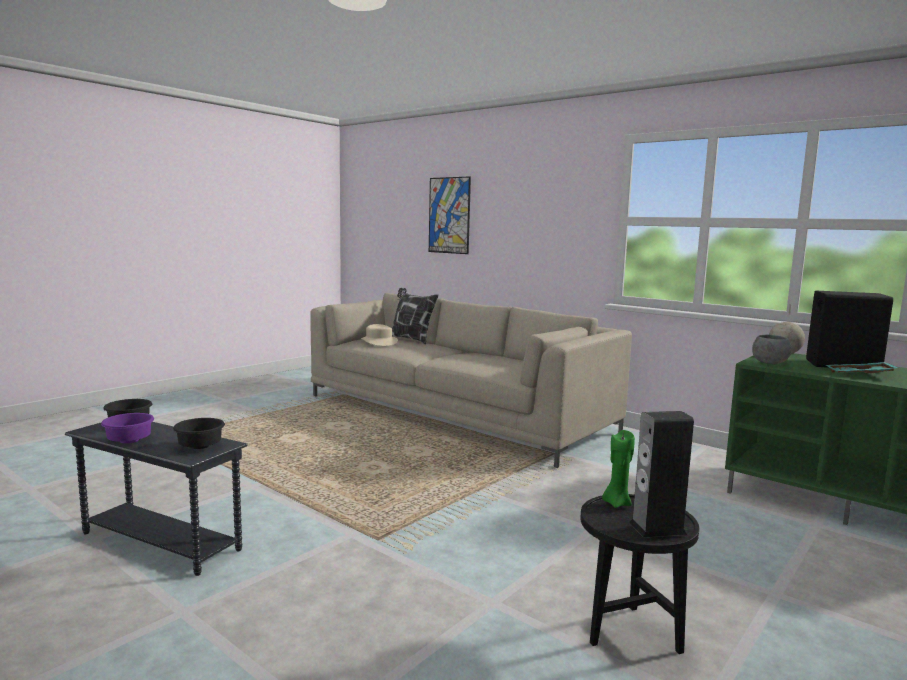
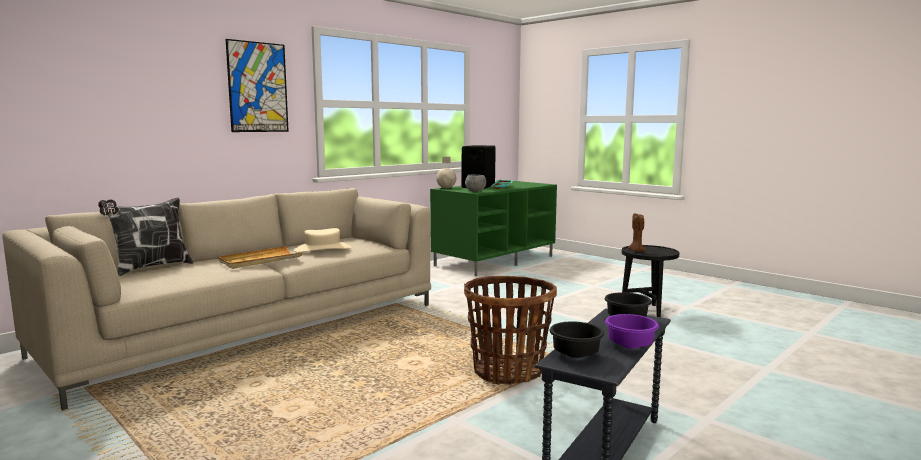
camera: 85 degrees left, 0 degrees up
(348, 506) = (508, 372): none -> basket
(379, 342) = (156, 278): beige hat -> beige hat (323, 249)
(436, 353) = (260, 260): none -> beige tray
(449, 215) = (89, 92): picture -> picture (258, 87)
(616, 503) = (636, 251): green candle -> brown candle
(657, 528) = (661, 249): speaker -> none

